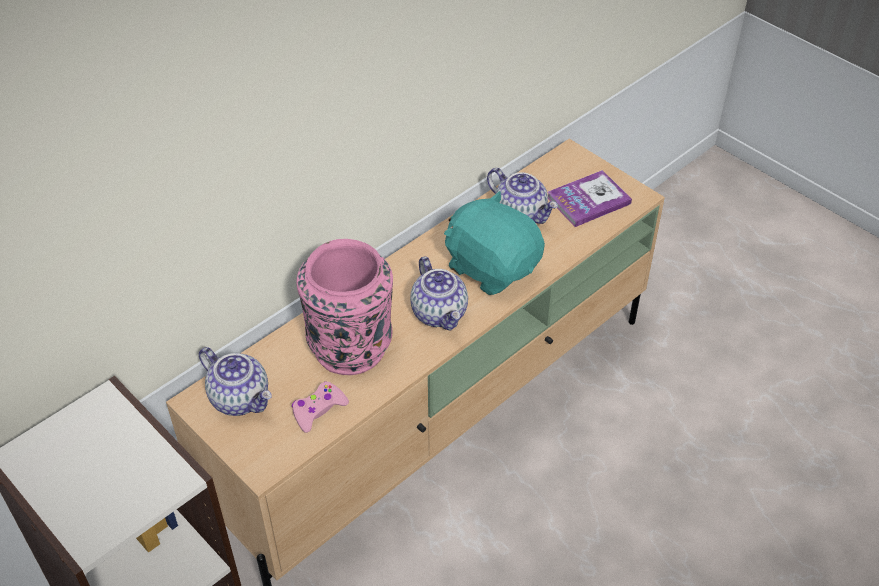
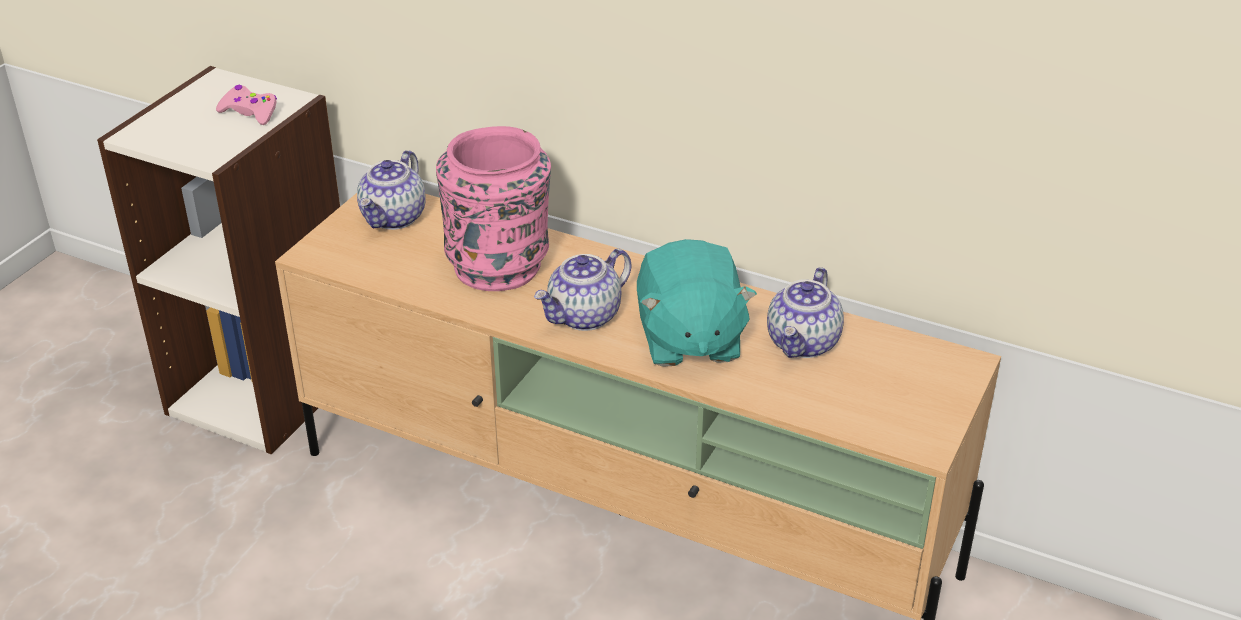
camera: 70 degrees right, 10 degrees down
(318, 410) = (398, 268): pink game controller -> pink game controller (250, 112)
(492, 267) = (688, 339): turquoise plush toy -> turquoise plush toy turned 150 degrees clockwise
(588, 200) = (878, 397): book -> none

